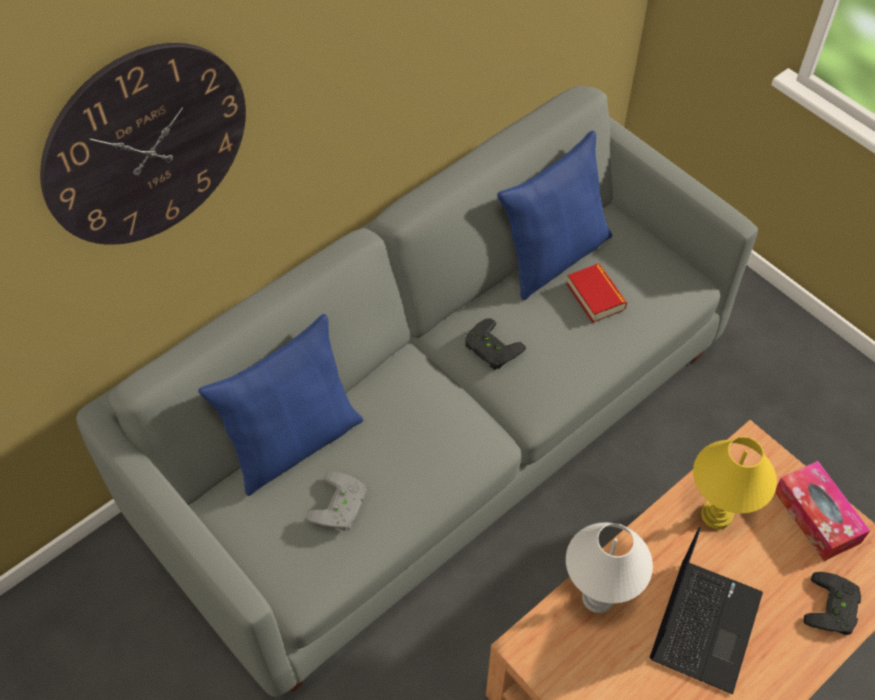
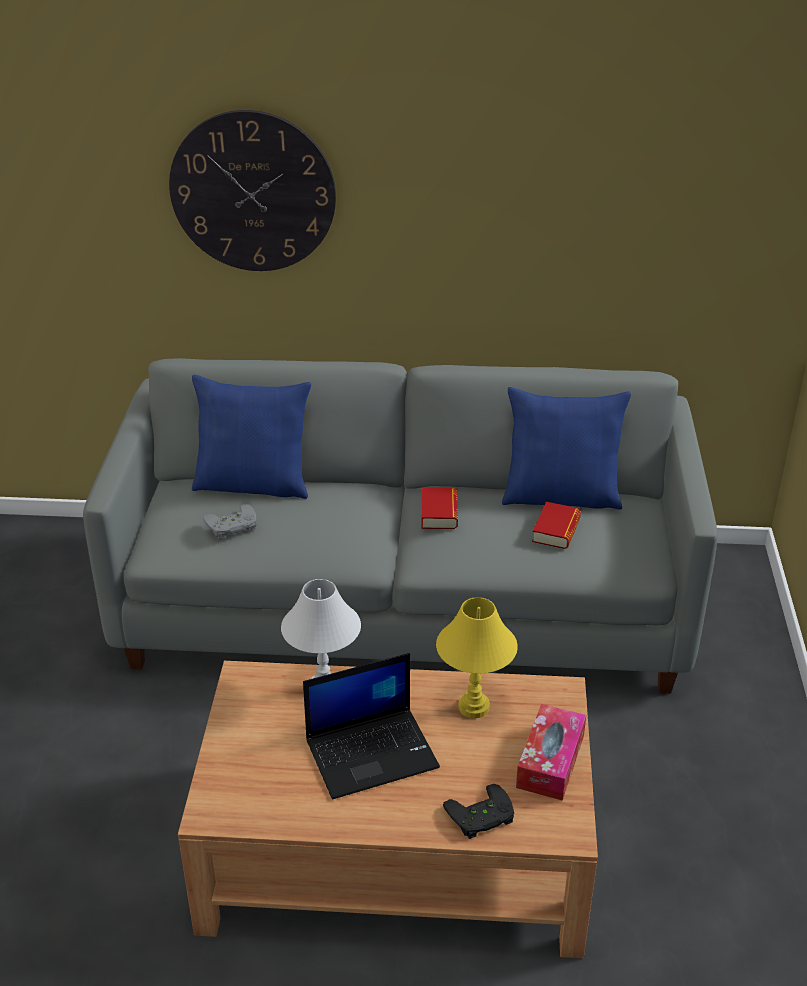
camera: 45 degrees right, 20 degrees down
(490, 349) = (439, 513): black game controller -> book

